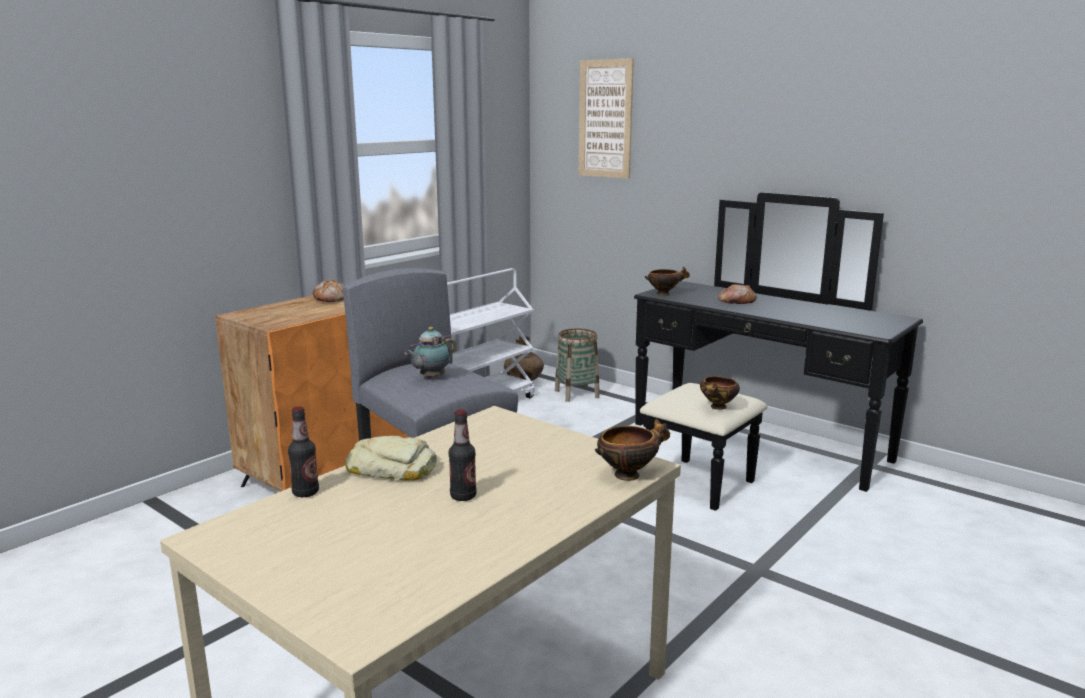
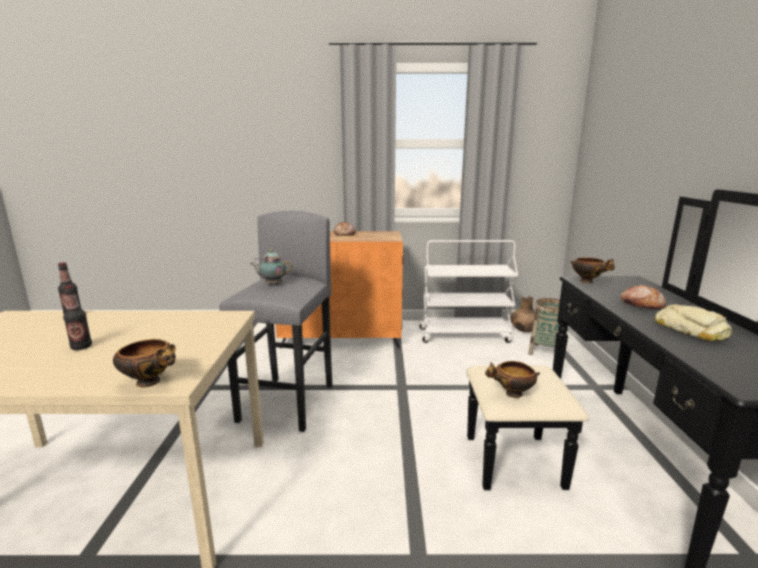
camera: 50 degrees right, 0 degrees up
(392, 469) = (119, 320): bread -> bread (691, 330)
(605, 119) = (620, 120): picture -> none

